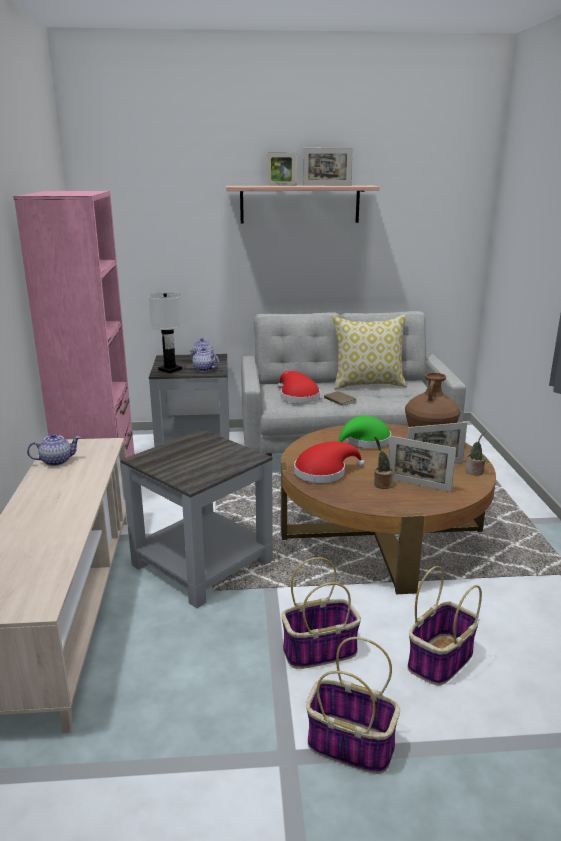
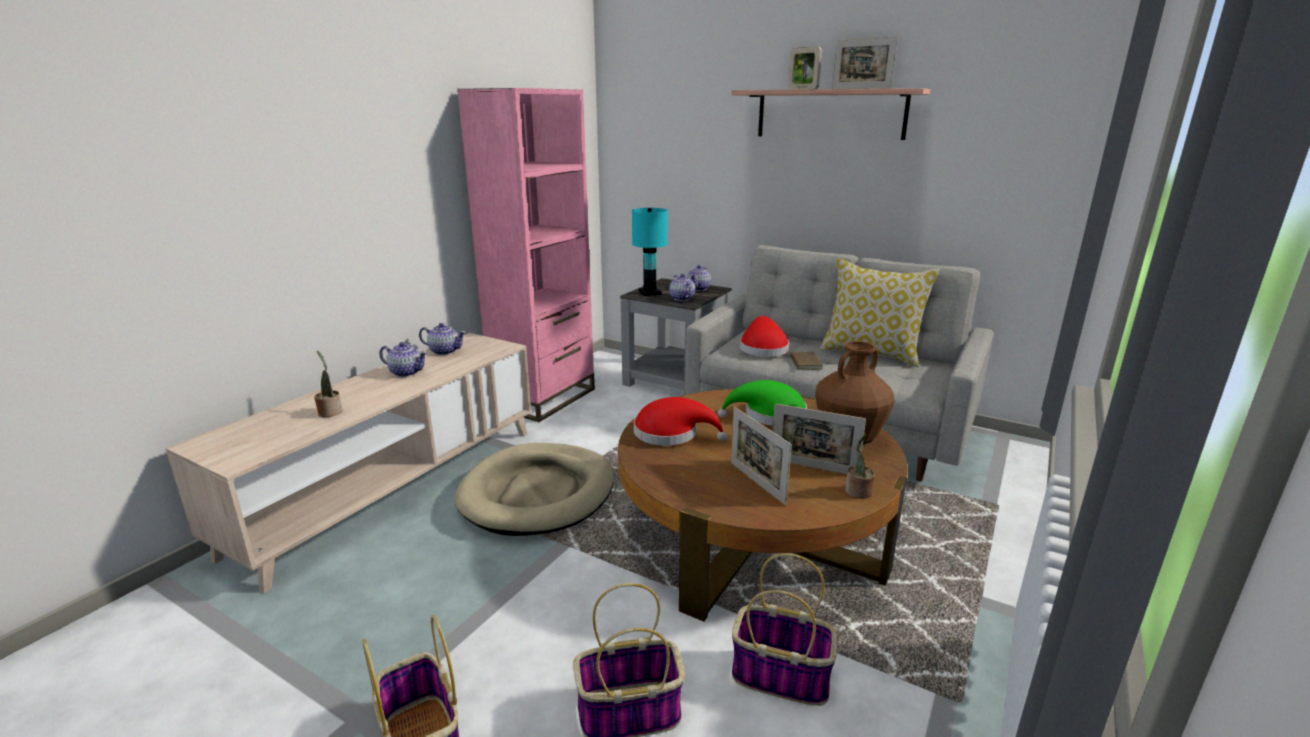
camera: 35 degrees right, 0 degrees up
(55, 488) = (407, 372): none -> teapot
(169, 369) = (649, 293): white table lamp -> turquoise table lamp
(202, 562) = (538, 493): grey side table -> beige dog bed
(320, 650) = (525, 630): basket -> basket (782, 676)
(381, 484) = (713, 467): potted plant -> potted plant (330, 412)

